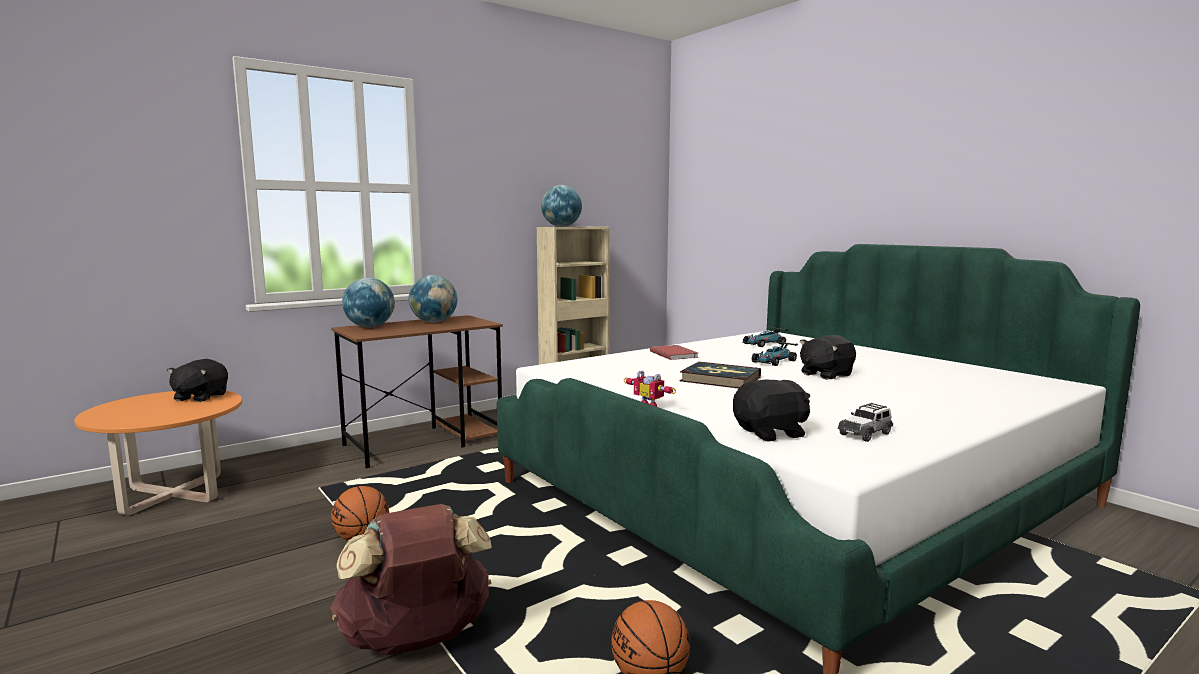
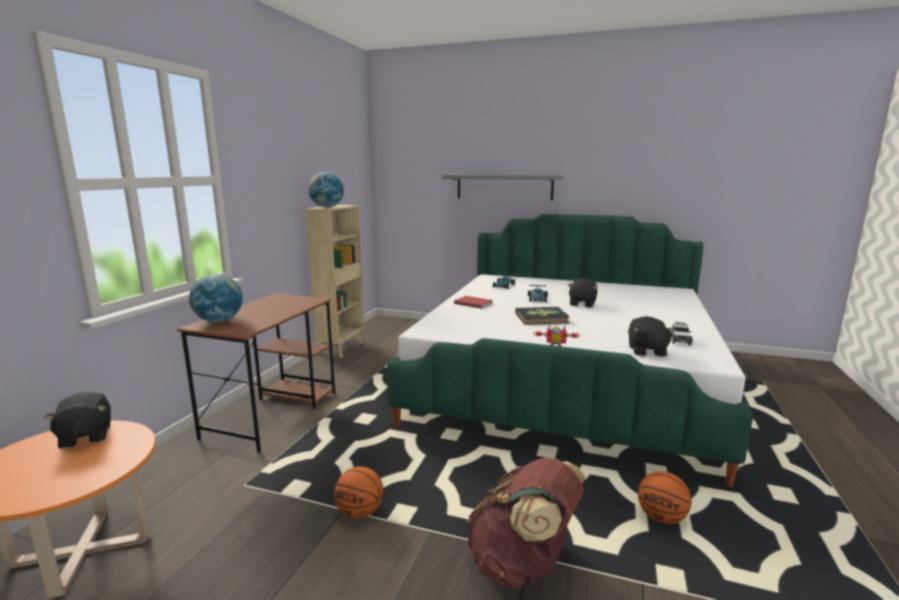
camera: 35 degrees left, 5 degrees up
(434, 322) = (267, 306): globe -> none
(771, 433) = (646, 351): black plush toy -> black plush toy turned 150 degrees clockwise
(815, 205) = (504, 187): none -> grey shelf

